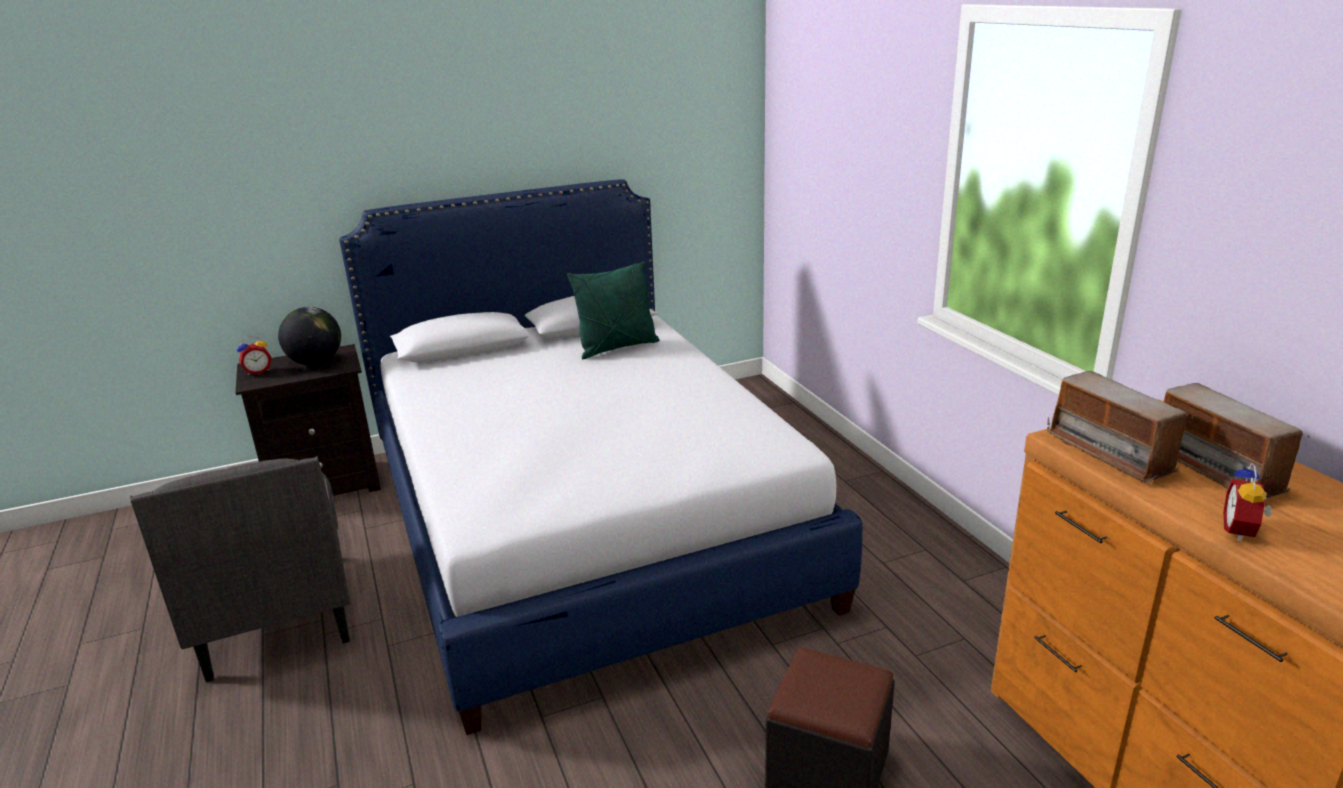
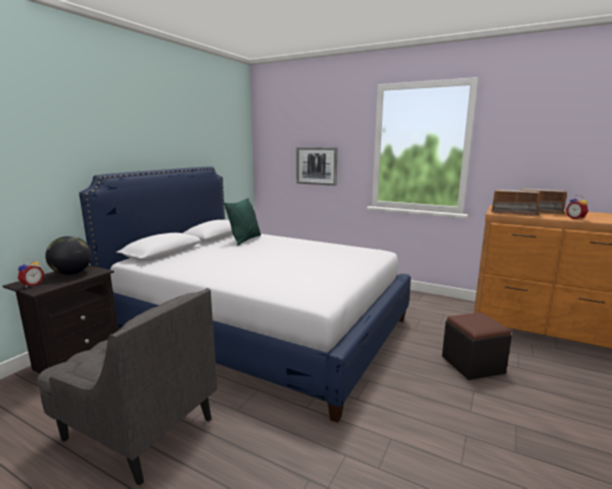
camera: 40 degrees left, 10 degrees down
(851, 191) = (316, 166): none -> picture

